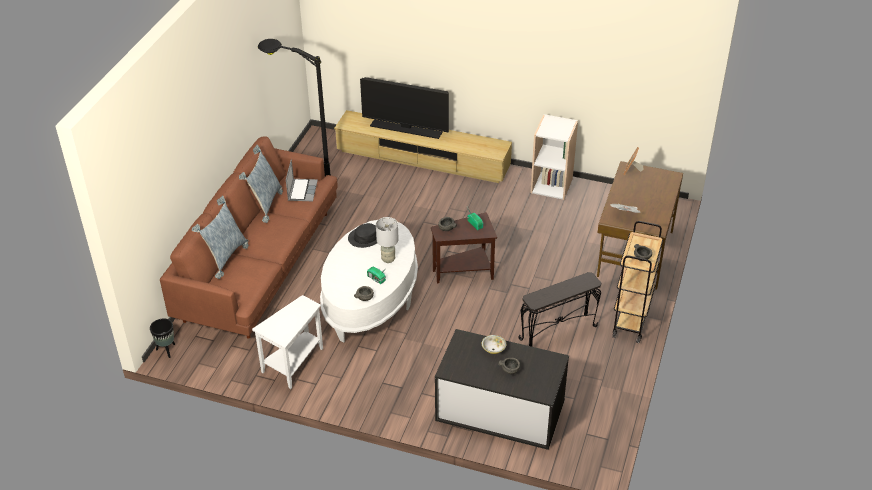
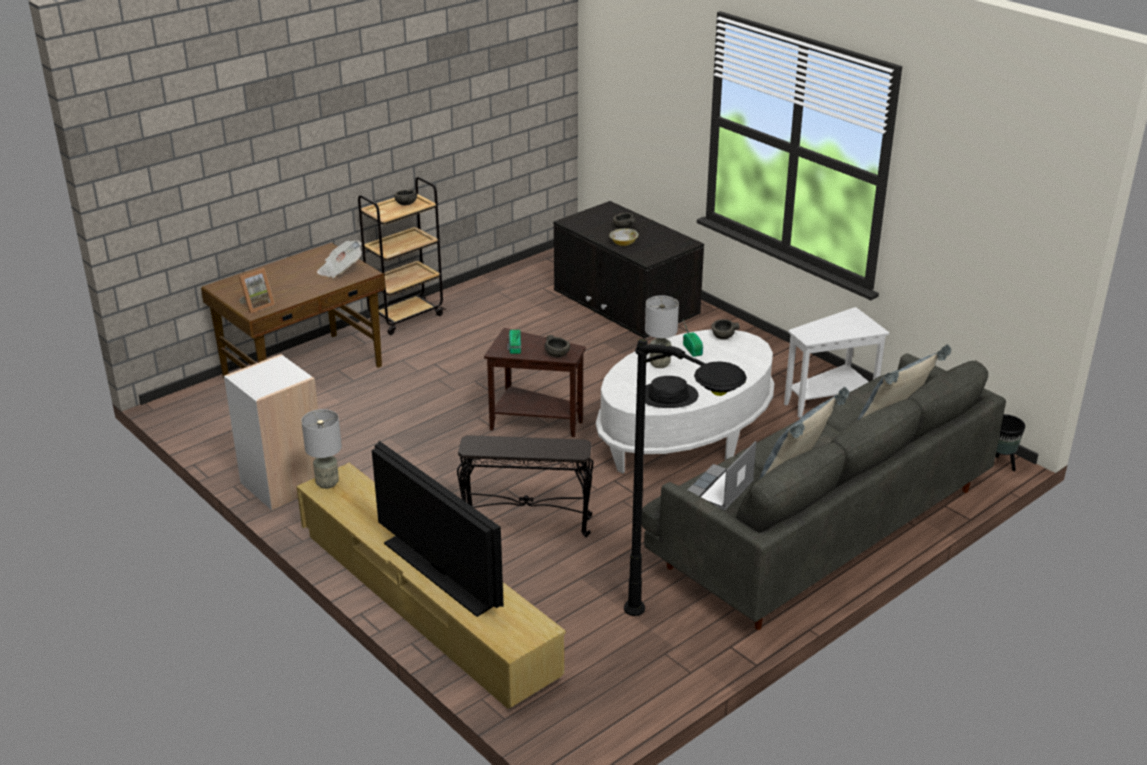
camera: 150 degrees left, 10 degrees down
(259, 265) = (821, 527): brown sofa -> grey sofa
(499, 147) = (327, 483): none -> grey table lamp
(558, 333) = (495, 334): black side table -> black side table (526, 525)

